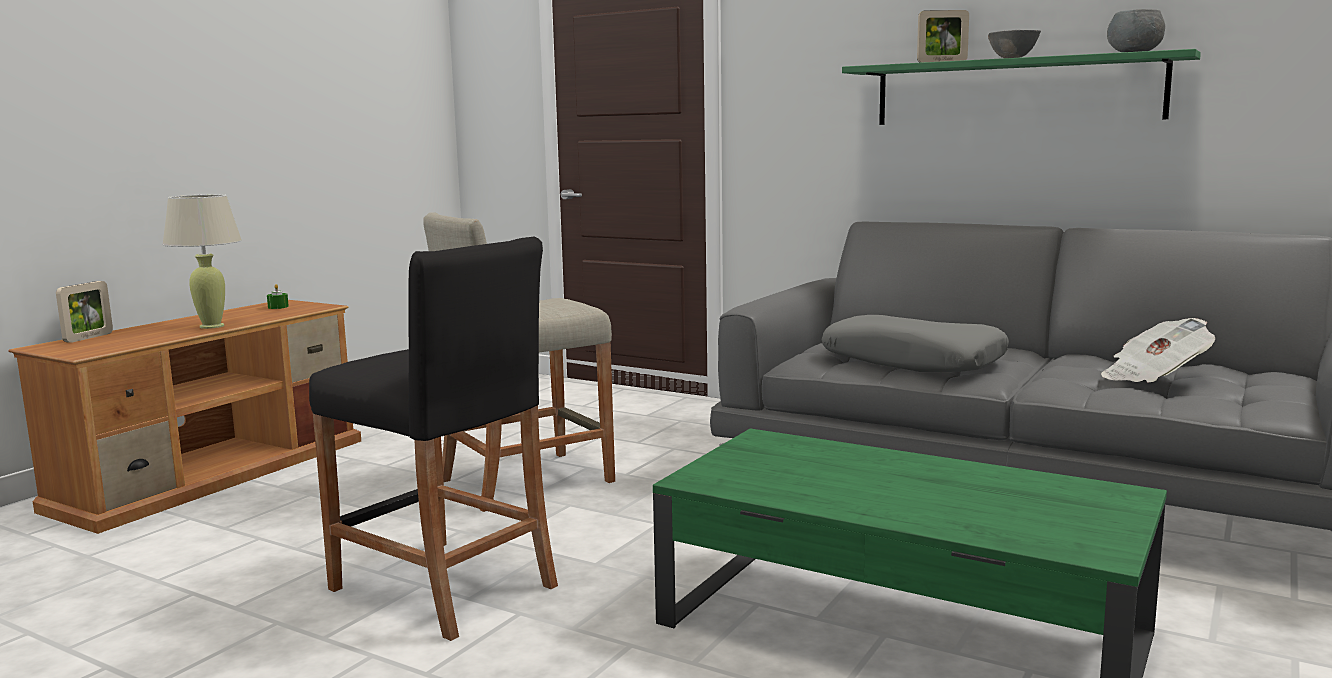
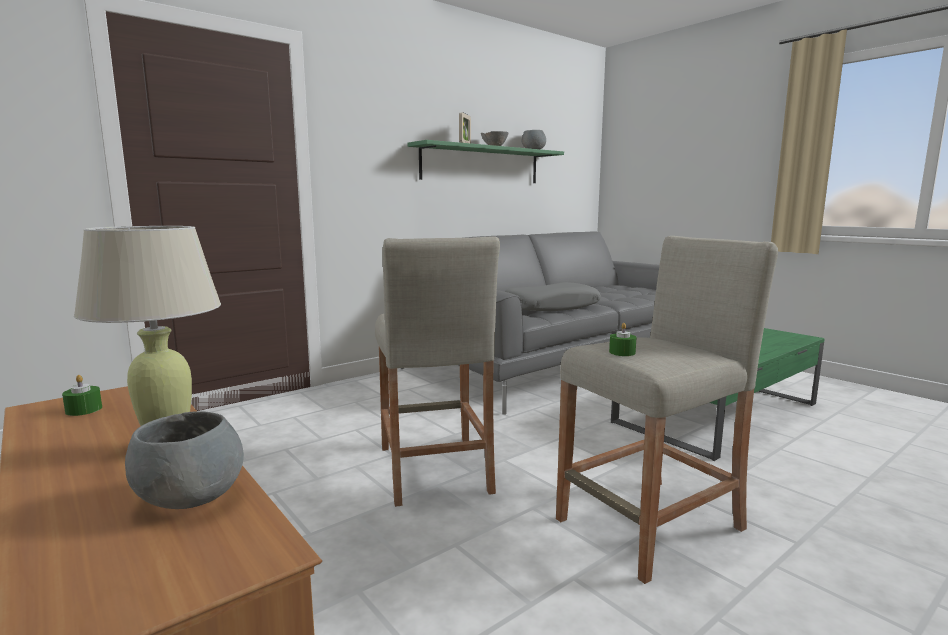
camera: 70 degrees left, 0 degrees up
(88, 338) = (52, 564): picture frame -> none
(144, 339) = (191, 498): none -> grey bowl
(386, 355) = (622, 352): none -> green candle
(443, 587) = (651, 525): black stool -> beige stool
(1153, 377) = (612, 292): newspaper -> none

